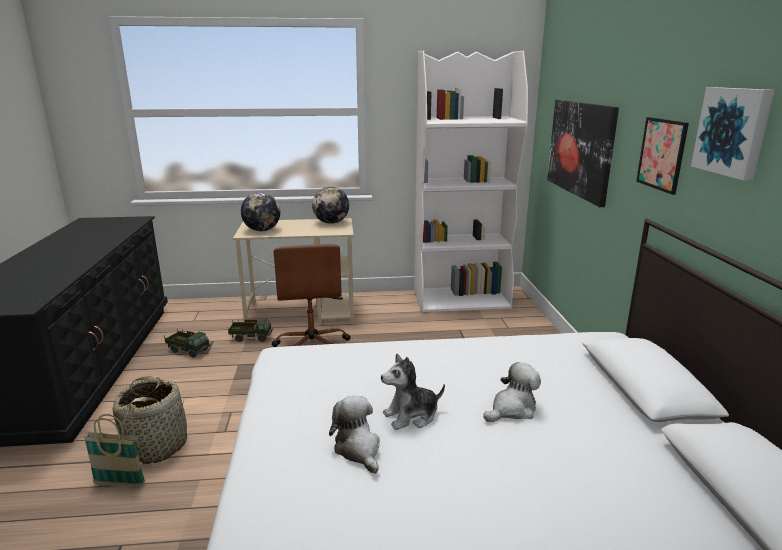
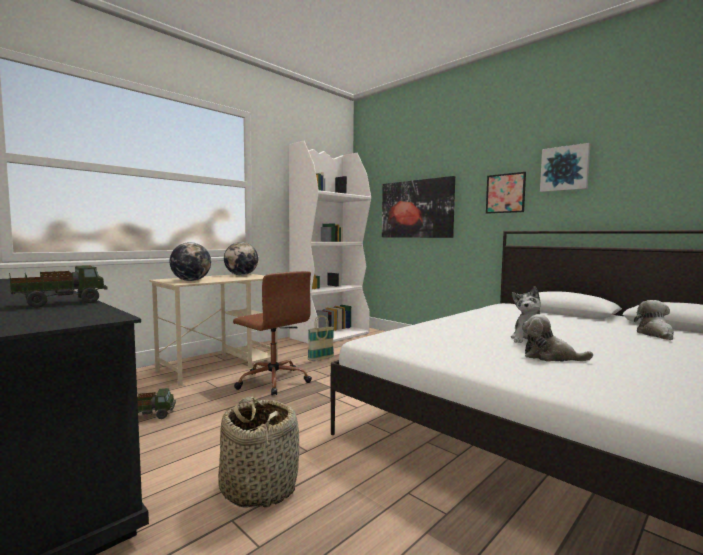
camera: 40 degrees left, 15 degrees down
(120, 484) = (279, 532): basket -> basket (321, 358)
(251, 337) = (201, 390): toy truck -> toy truck (60, 303)
(512, 409) = (554, 328): plush toy -> plush toy (655, 334)

